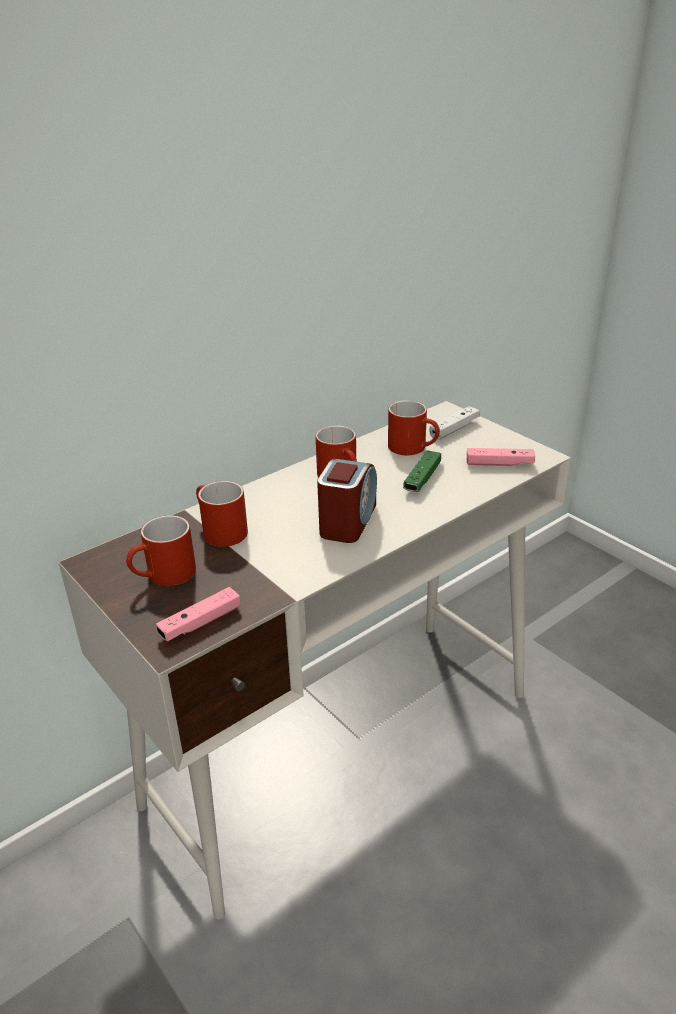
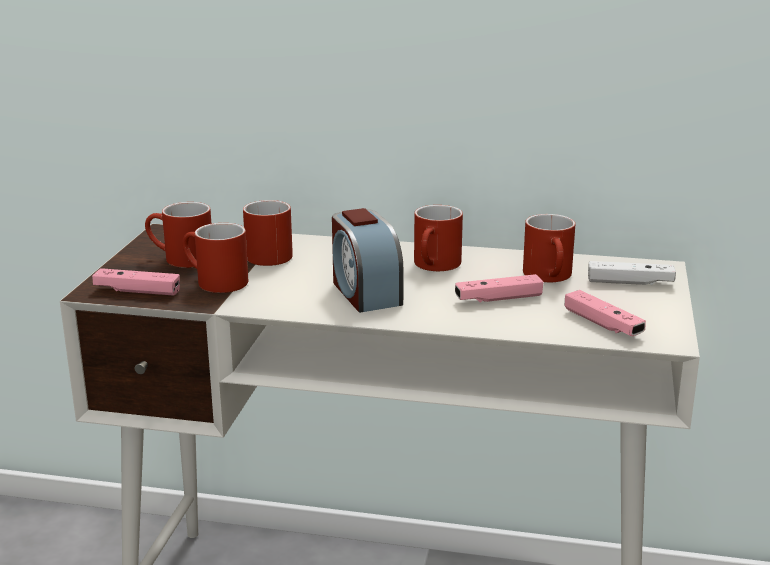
camera: 50 degrees right, 10 degrees down
(236, 578) = (213, 282): none -> red mug
(348, 521) = (365, 292): alarm clock -> alarm clock turned 90 degrees clockwise
(422, 479) = (498, 298): green game controller -> pink game controller

